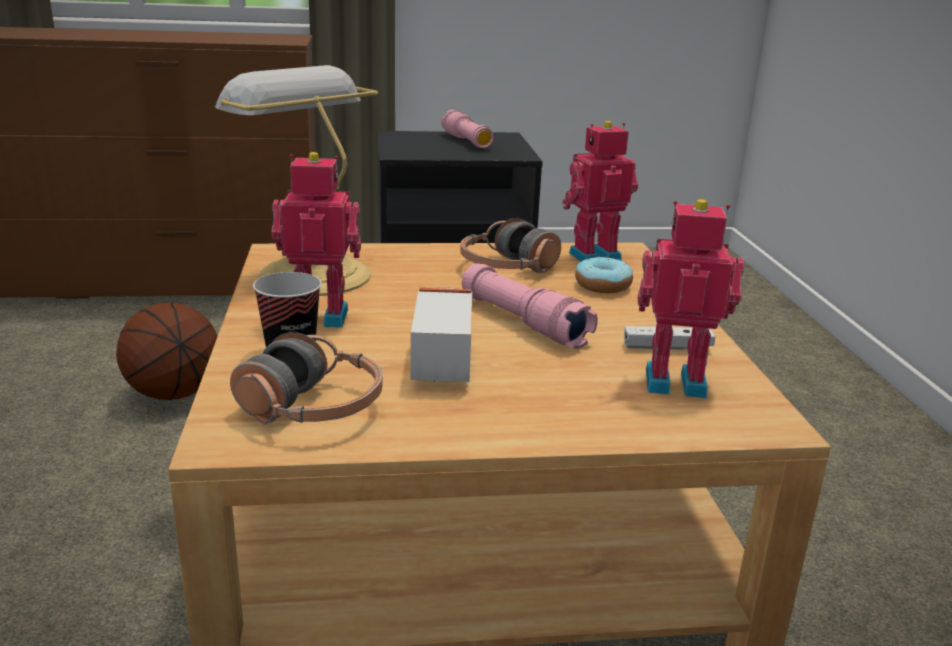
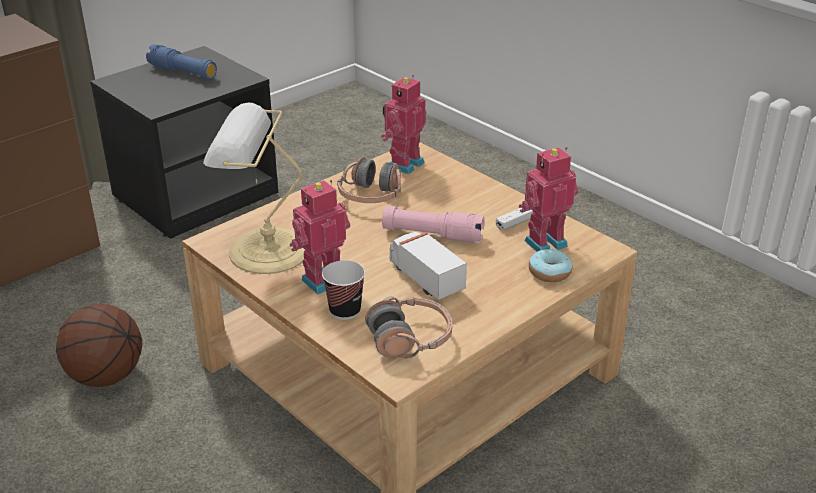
camera: 35 degrees left, 10 degrees up
(466, 141) = (183, 72): pink flashlight -> blue flashlight
(603, 286) = (438, 188): donut -> donut (549, 272)

